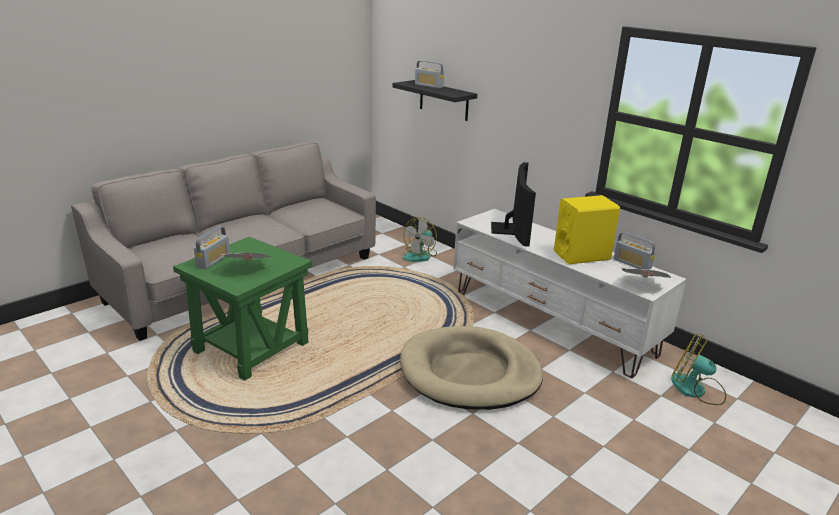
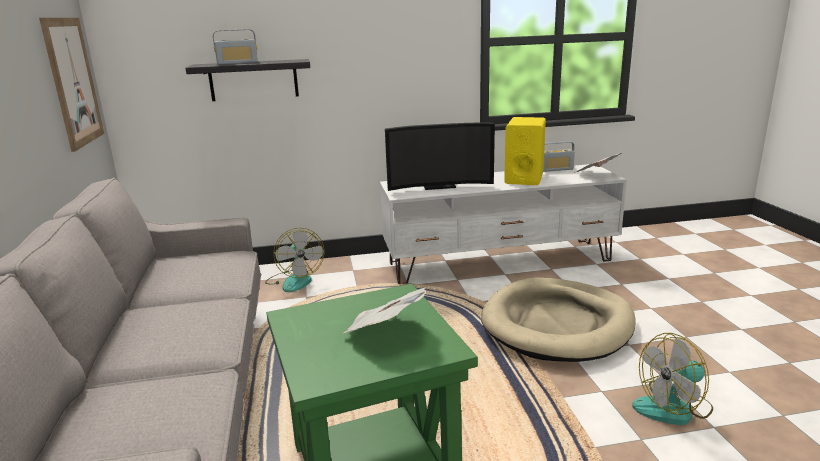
camera: 55 degrees left, 5 degrees down
(213, 260) = (321, 356): radio -> none
(336, 79) = (73, 82): none -> picture
(510, 229) = (438, 186): television -> television turned 135 degrees clockwise
(696, 390) = (639, 245): fan -> fan (673, 408)

